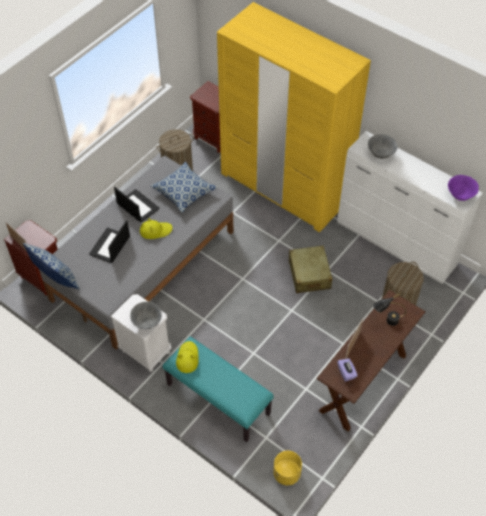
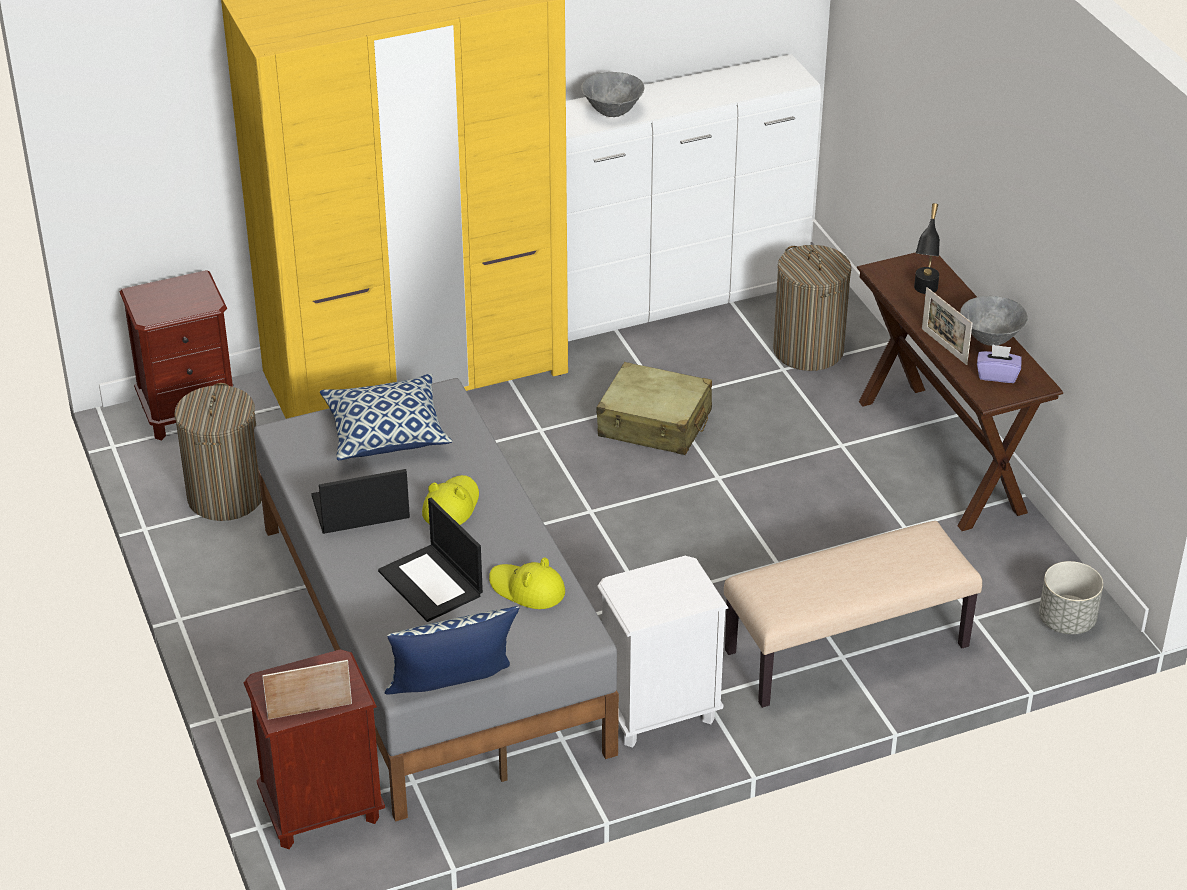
camera: 60 degrees left, 15 degrees down
(147, 323) = (689, 586): grey bowl -> grey bowl (991, 339)
(187, 358) = (783, 594): yellow hat -> yellow hat (527, 589)
(217, 399) = (846, 650): turquoise bench -> beige bench
(286, 474) = (1066, 621): yellow planter -> grey planter
(460, 196) = (779, 75): purple bowl -> none

